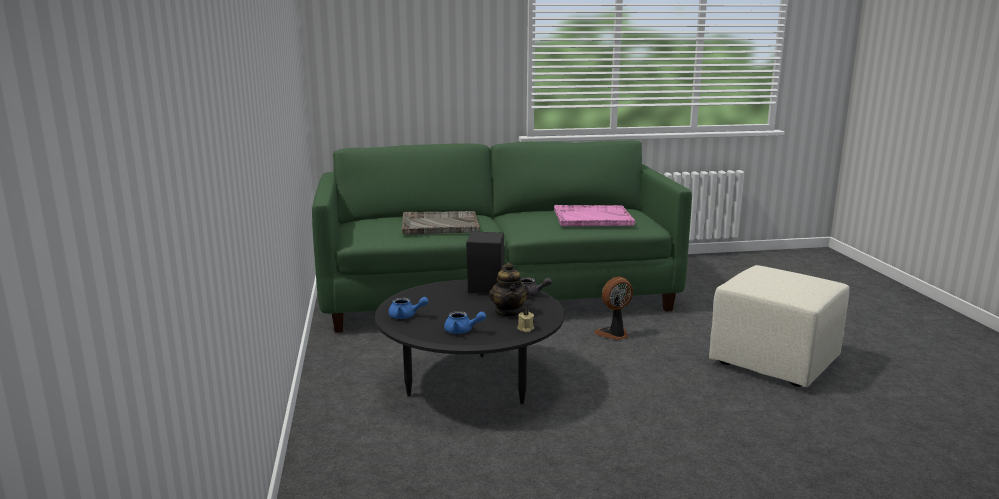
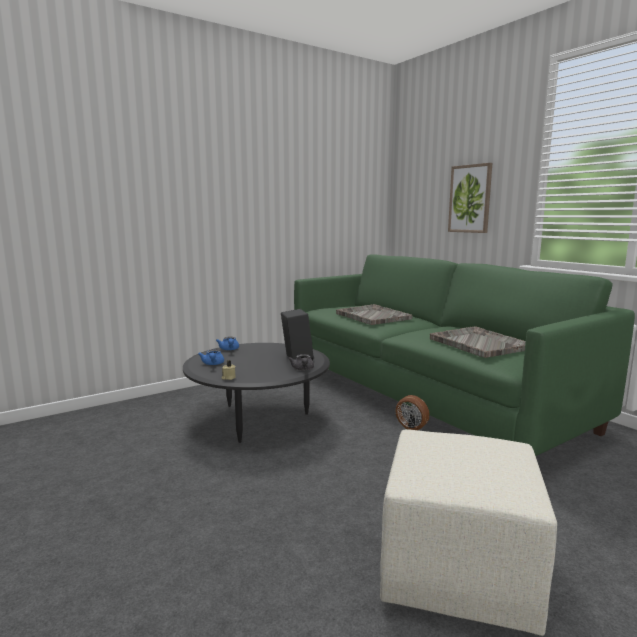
camera: 65 degrees right, 5 degrees down
(445, 68) = (470, 199): none -> picture
(509, 312) = (258, 369): teapot -> none
(592, 218) = (478, 343): pink tray -> grey tray

